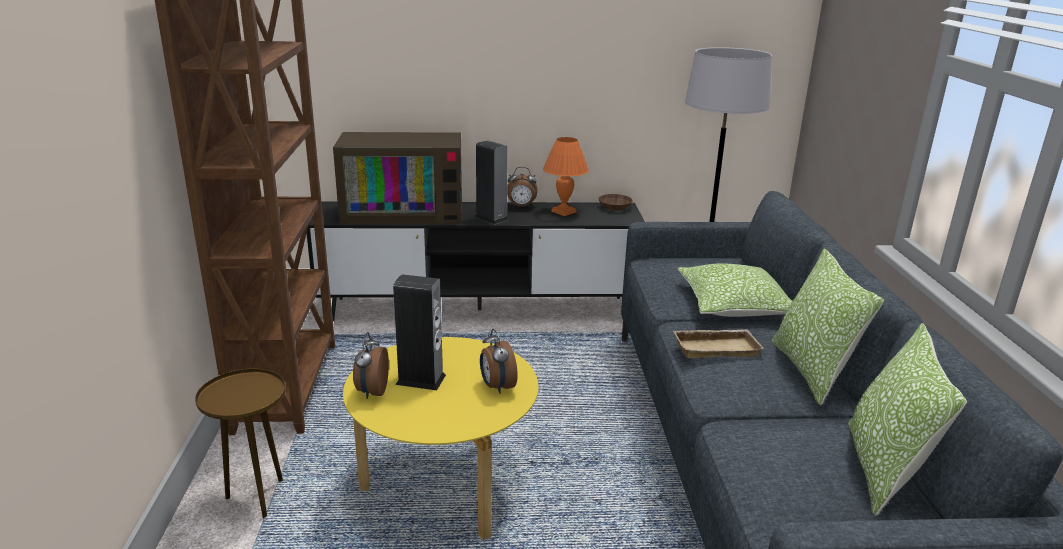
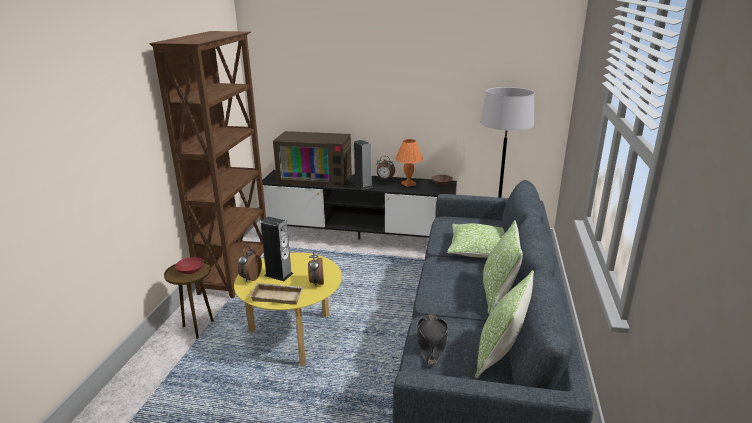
camera: 15 degrees right, 0 degrees up
(243, 390) = (190, 270): none -> red bowl
(716, 347) = (449, 274): beige tray -> beige tray (278, 296)
(765, 465) = (431, 342): none -> black hat

